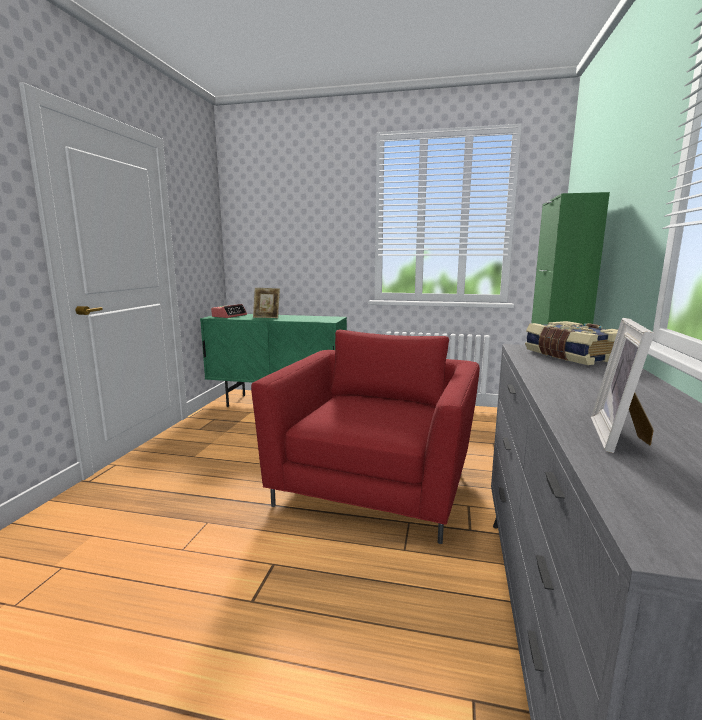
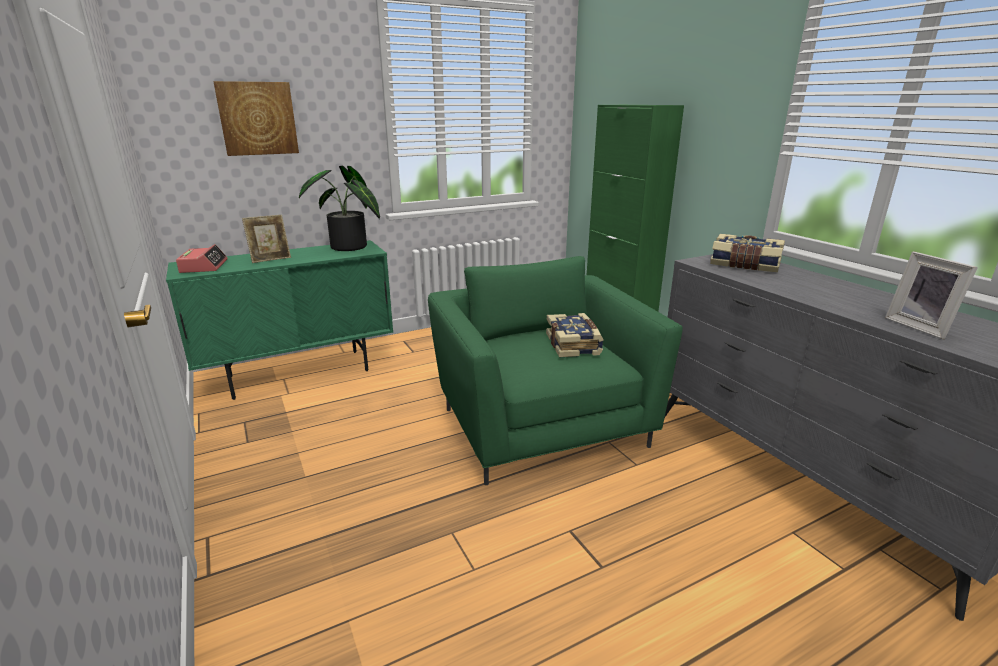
camera: 40 degrees left, 10 degrees up
(288, 227) = (257, 118): none -> picture
(321, 318) = (349, 248): none -> potted plant
(374, 486) = (541, 424): red armchair -> green armchair
(395, 412) = (574, 345): none -> book

